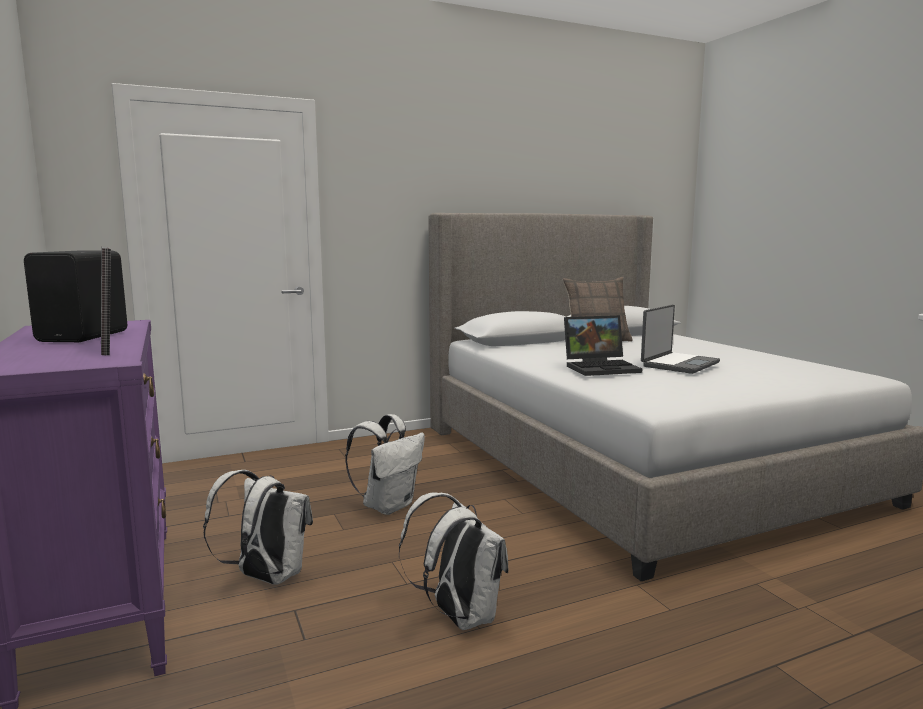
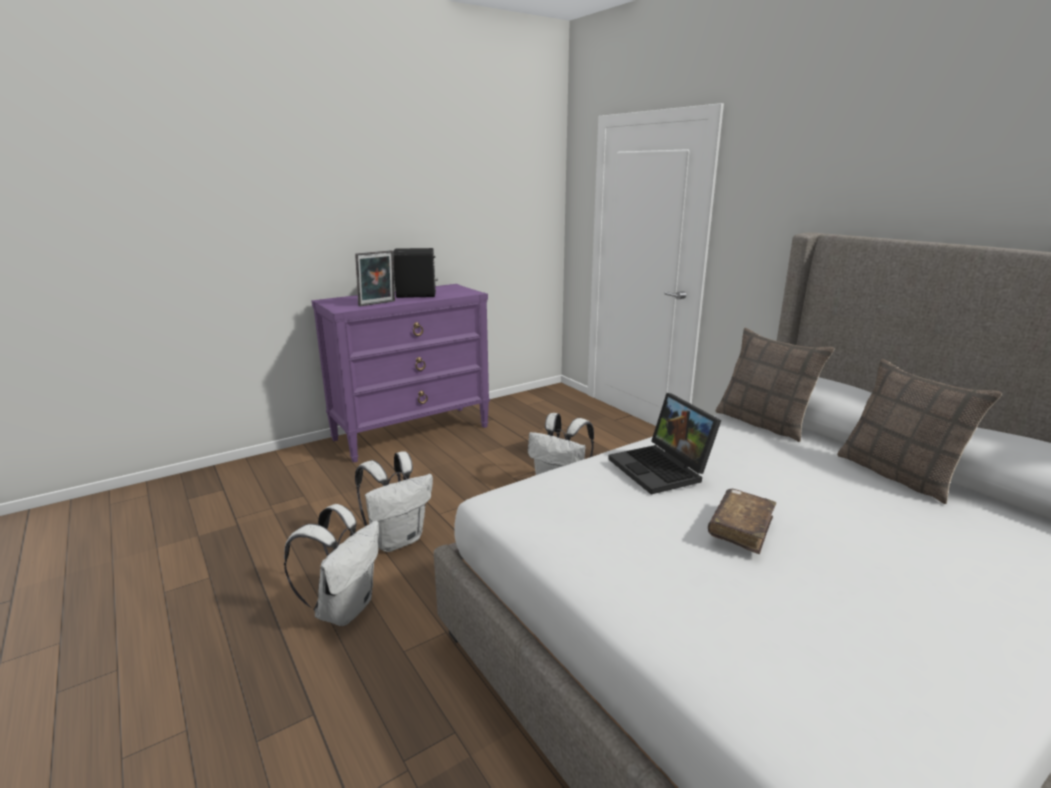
camera: 80 degrees right, 10 degrees up
(266, 577) = (442, 466): white backpack -> white backpack (344, 608)
(514, 348) = (763, 423): none -> pillow
(678, 364) = (741, 528): laptop -> brown book

